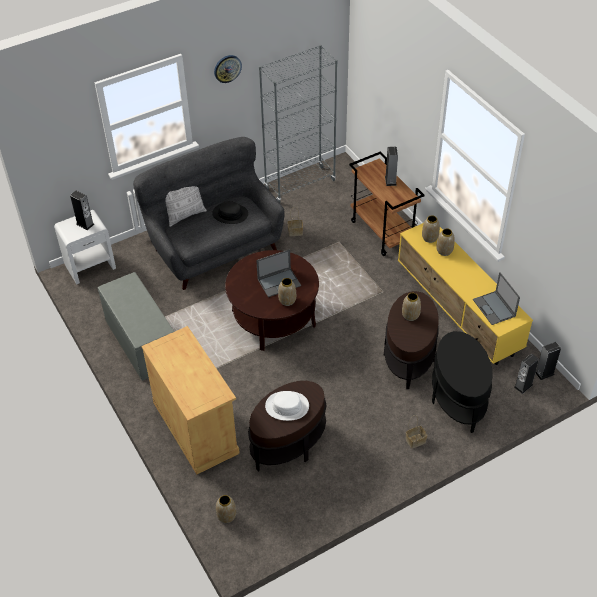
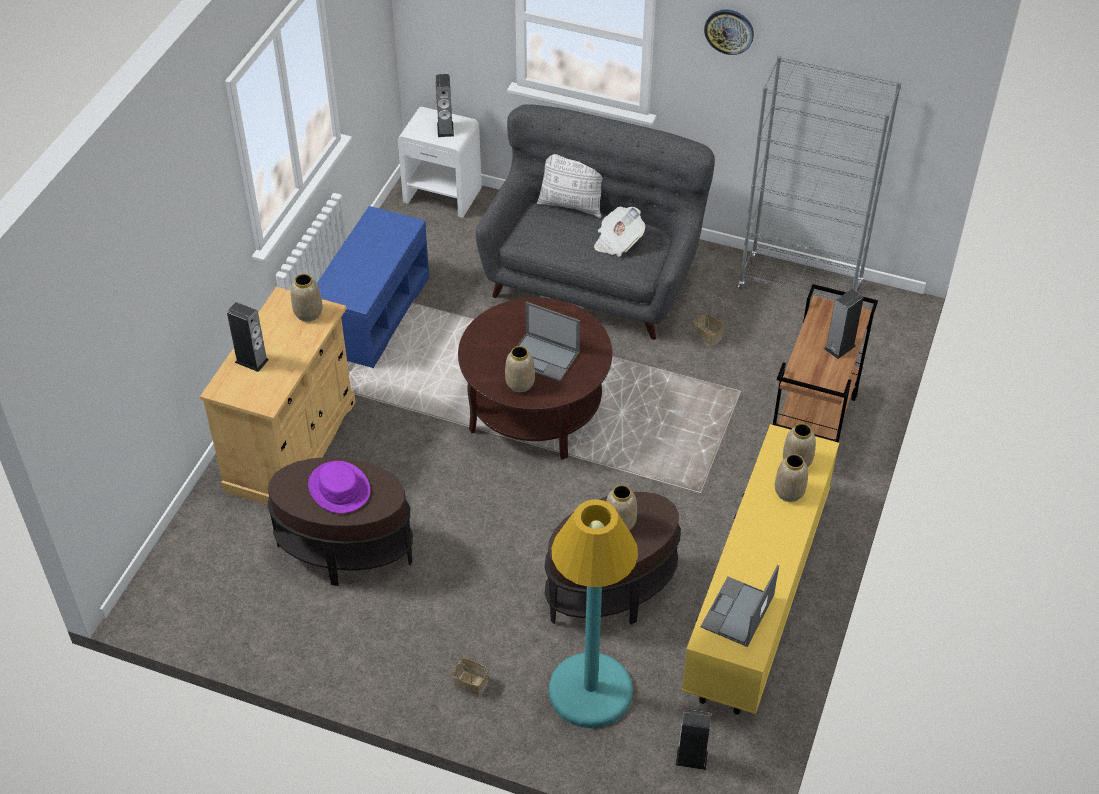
camera: 50 degrees right, 0 degrees up
(140, 341) = (373, 313): grey bench -> blue bench
(227, 516) = (187, 558): vase -> vase (308, 313)
(230, 214) = (617, 241): black hat -> newspaper
(287, 406) = (339, 488): white hat -> purple hat
(458, 399) = (590, 691): black side table -> turquoise floor lamp
(544, 373) = (742, 772): speaker -> speaker (252, 361)

